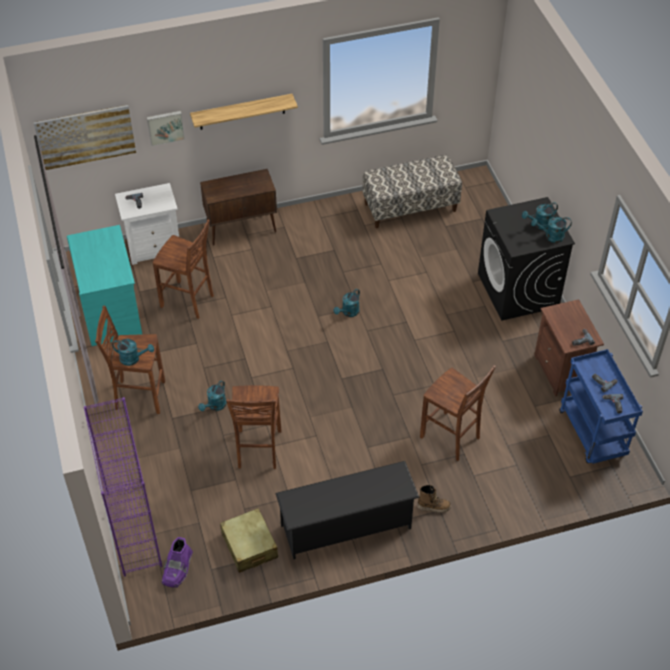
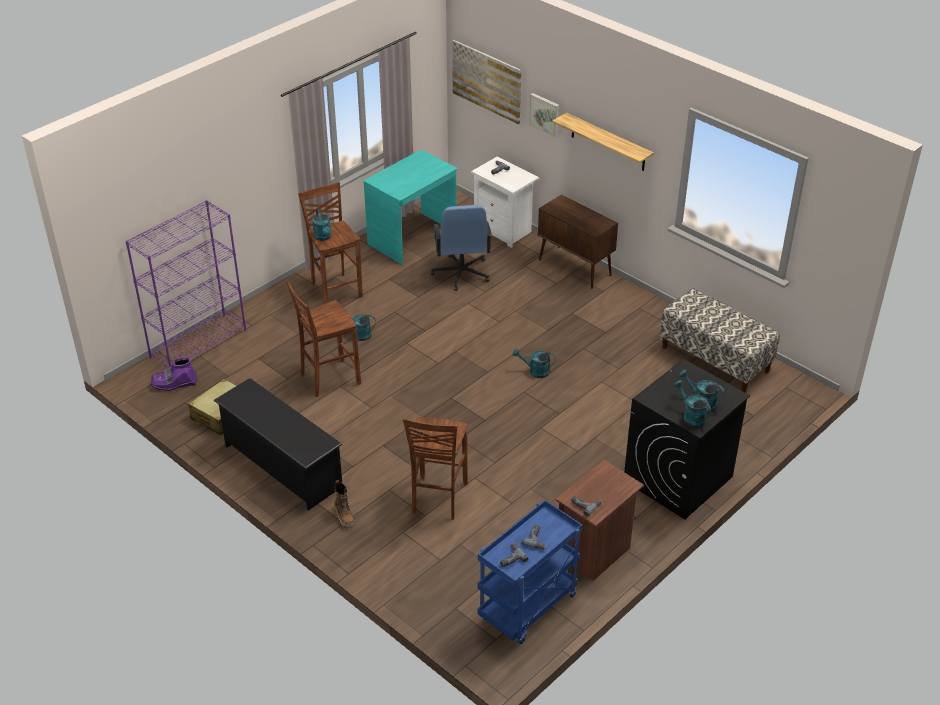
camera: 60 degrees right, 10 degrees down
(188, 301) = (461, 273): brown stool -> blue office chair

